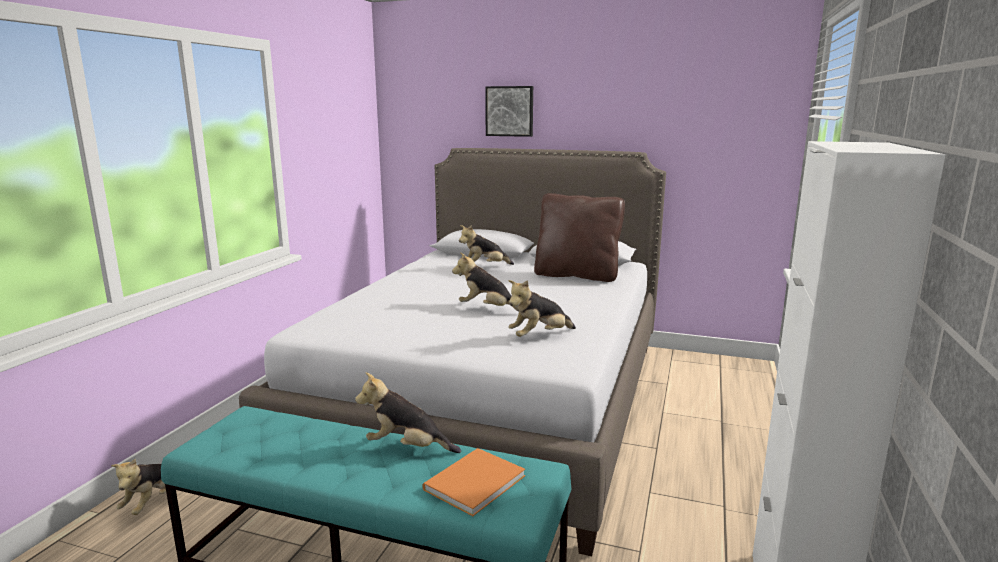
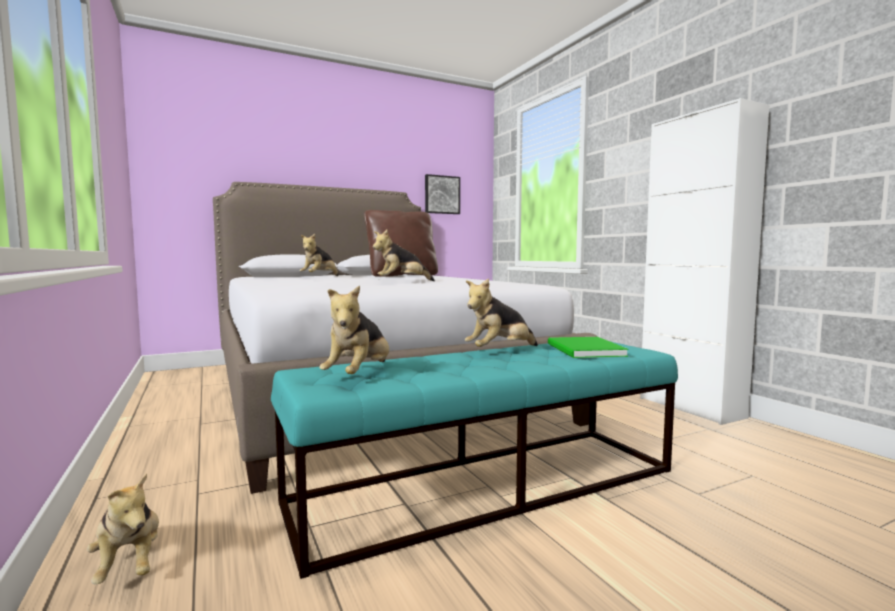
camera: 45 degrees left, 10 degrees down
(471, 483) = (584, 350): orange book -> green book
(510, 111) = (287, 153): picture -> picture (441, 195)
(539, 336) = (481, 282): plush toy -> plush toy (359, 375)

